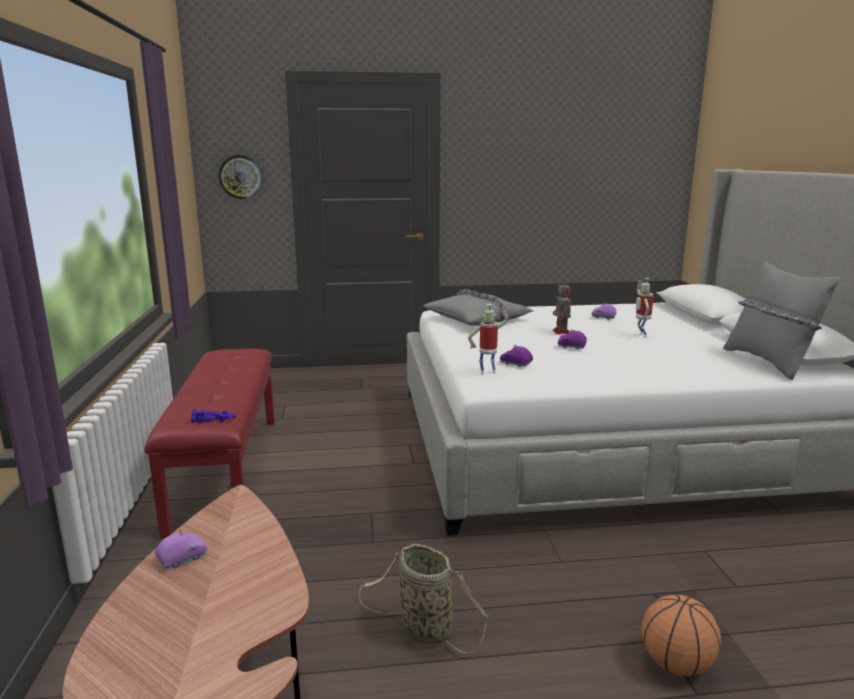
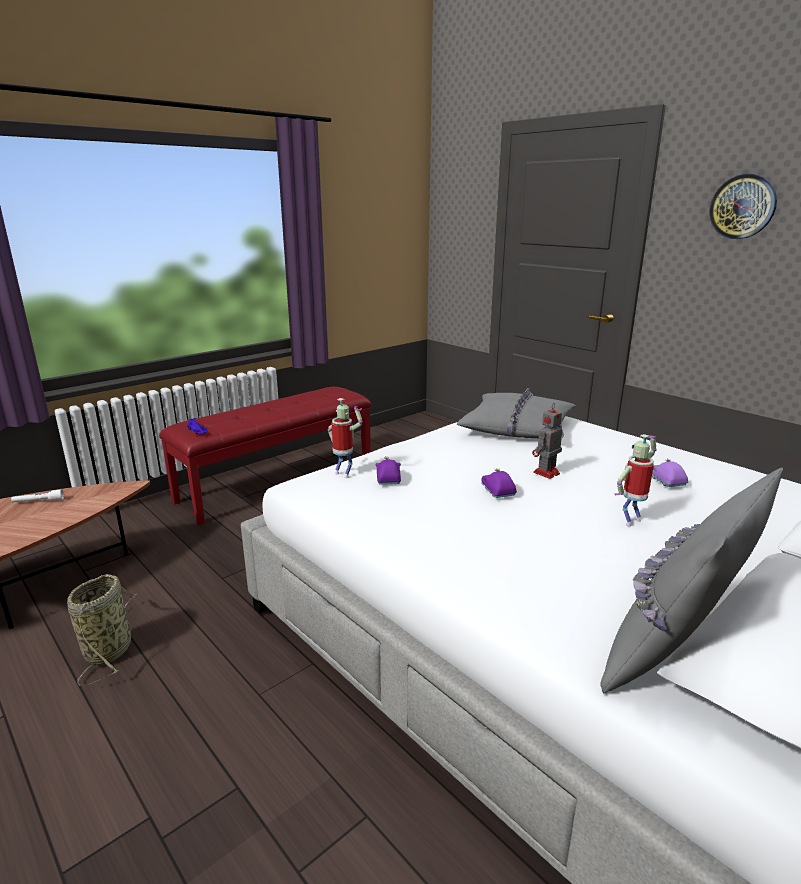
camera: 55 degrees right, 5 degrees up
(181, 558) = (38, 501): purple toy car -> white flashlight
(240, 177) = (458, 235): wall clock -> wall clock (742, 206)
(676, 664) = (108, 841): basketball -> none

